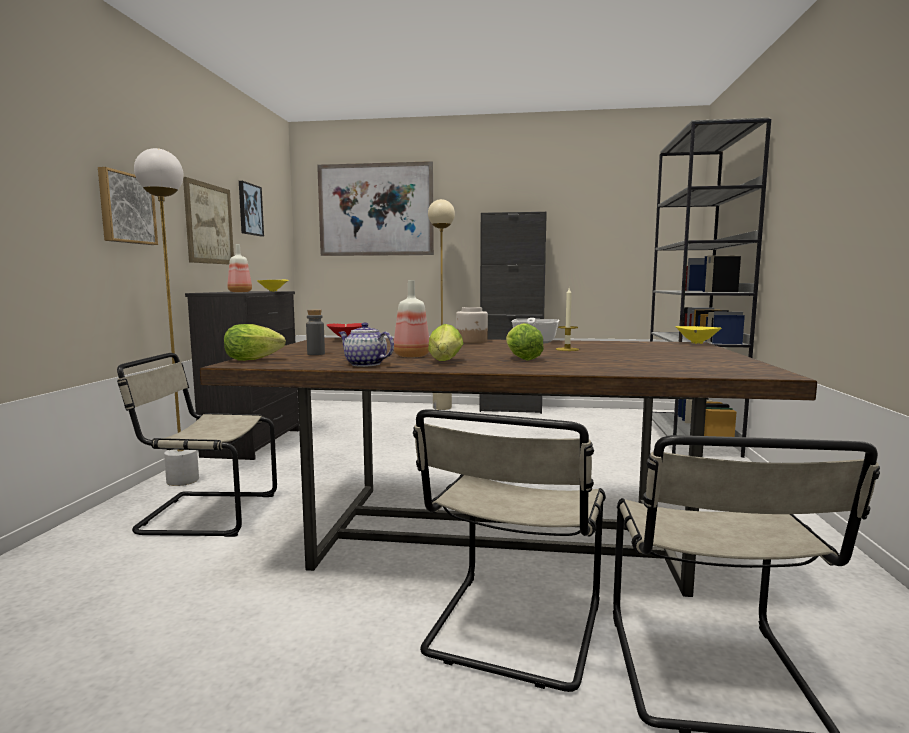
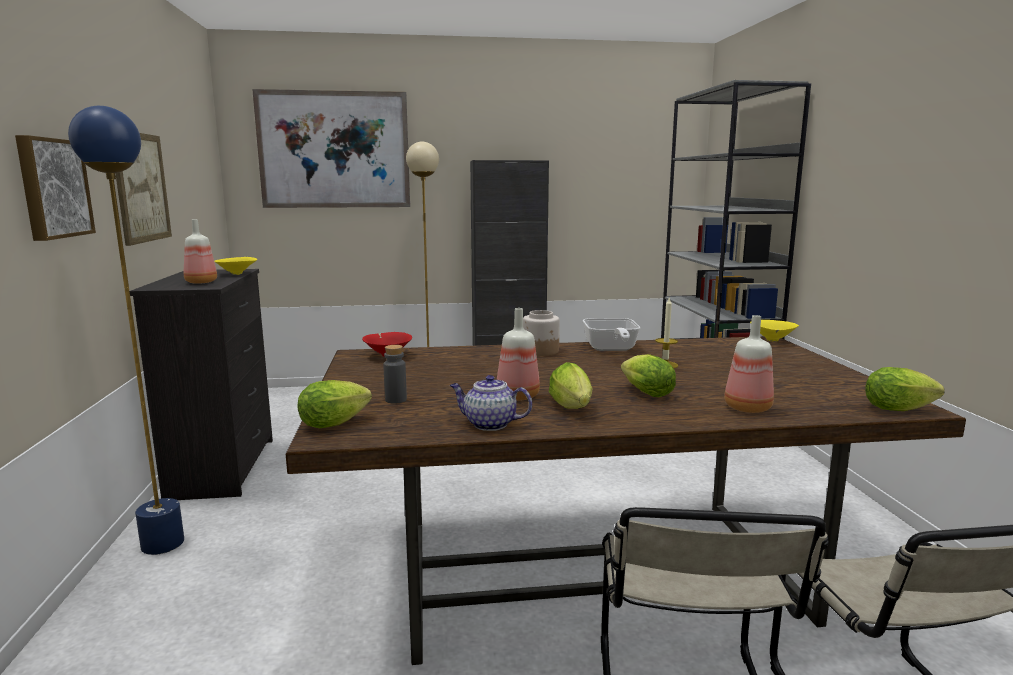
camera: 15 degrees left, 5 degrees up
(183, 481) = (163, 544): white floor lamp -> blue floor lamp
(204, 514) = (226, 596): beige chair -> none
(249, 209) = (179, 157): picture -> none
(598, 367) = (746, 408): none -> bottle
(754, 374) = (902, 409): none -> lettuce

